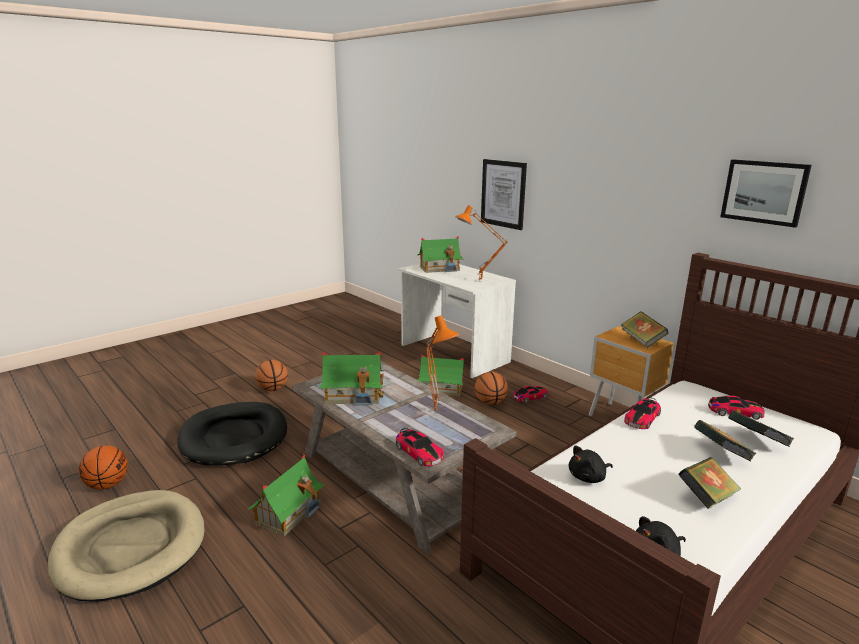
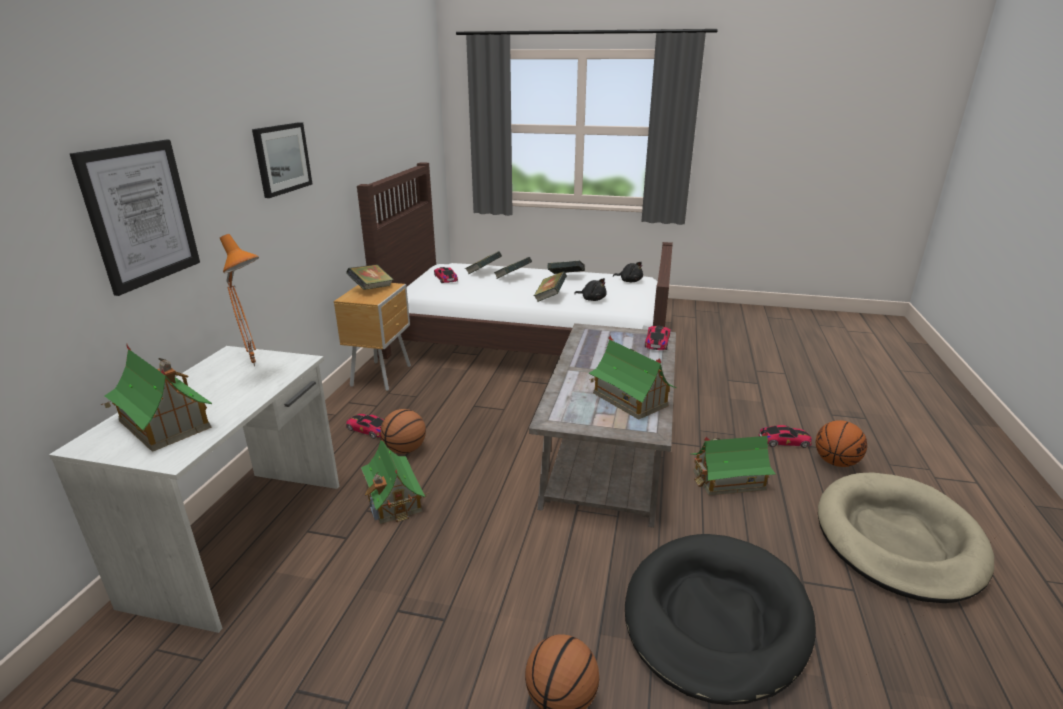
camera: 125 degrees left, 5 degrees up
(107, 485) = (935, 657): basketball -> basketball (836, 462)
(437, 412) = (593, 353): orange table lamp -> none
(617, 451) = (550, 297): none -> book
(642, 418) = (492, 297): toy car -> toy car (784, 441)
(764, 192) = (363, 116): picture -> picture (282, 158)

